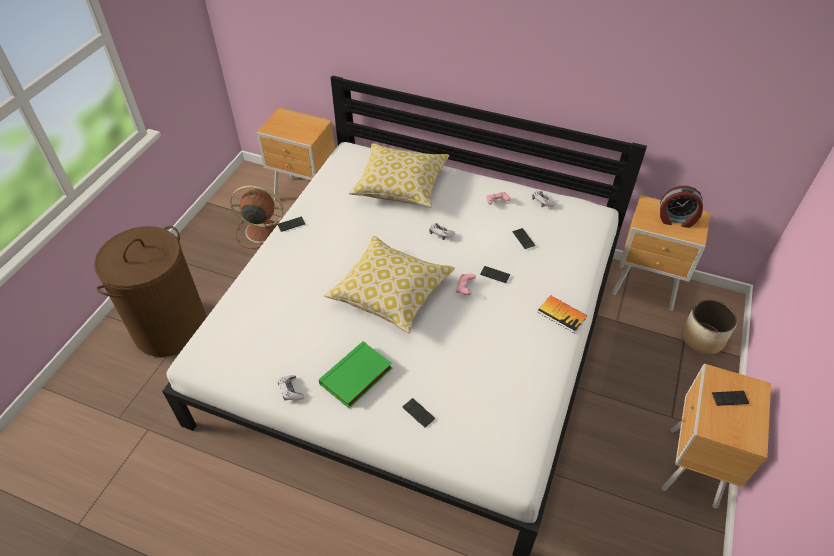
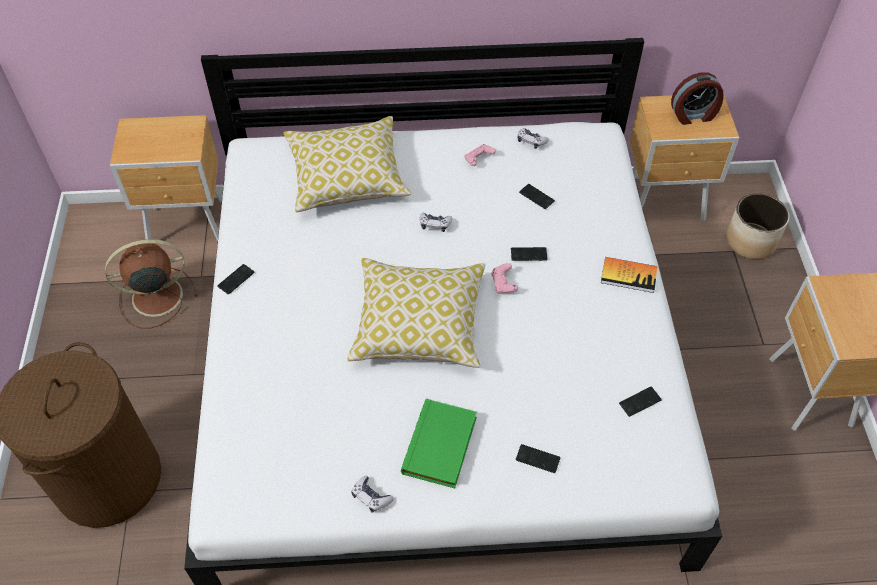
camera: 25 degrees left, 5 degrees up
(729, 398) = (850, 306): phone -> phone (640, 402)

